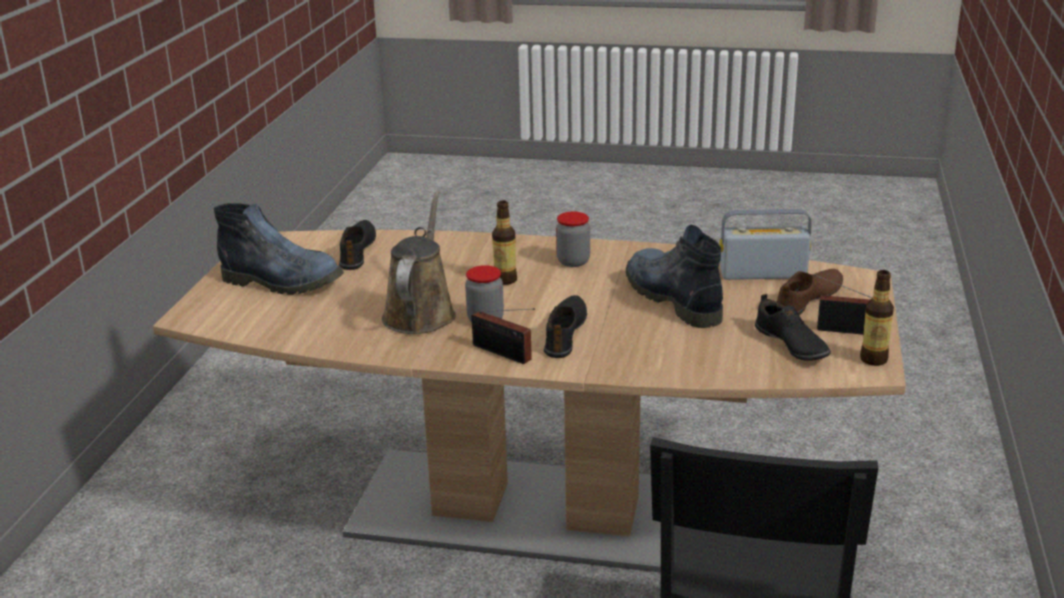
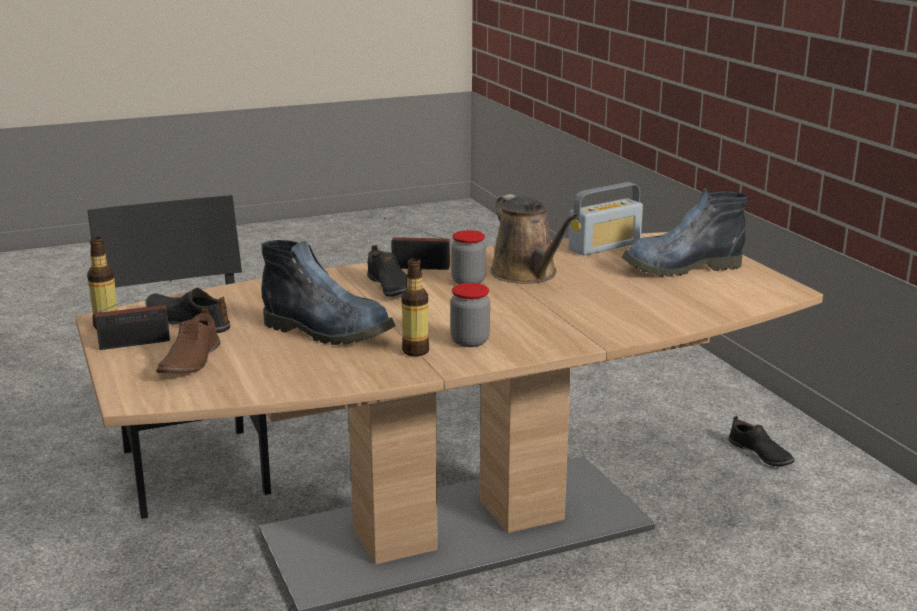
camera: 145 degrees right, 5 degrees down
(358, 251) = (686, 302): black shoe -> black shoe (760, 454)
(505, 280) = (505, 311): bottle -> bottle (415, 351)
(763, 274) = (255, 377): radio -> radio (604, 246)

